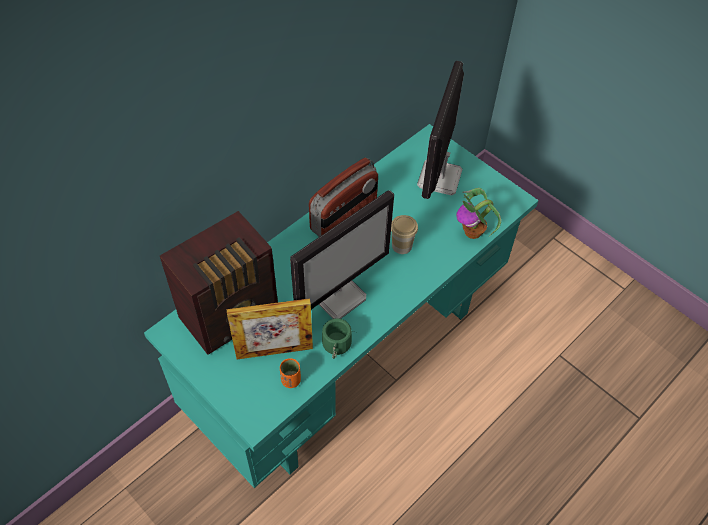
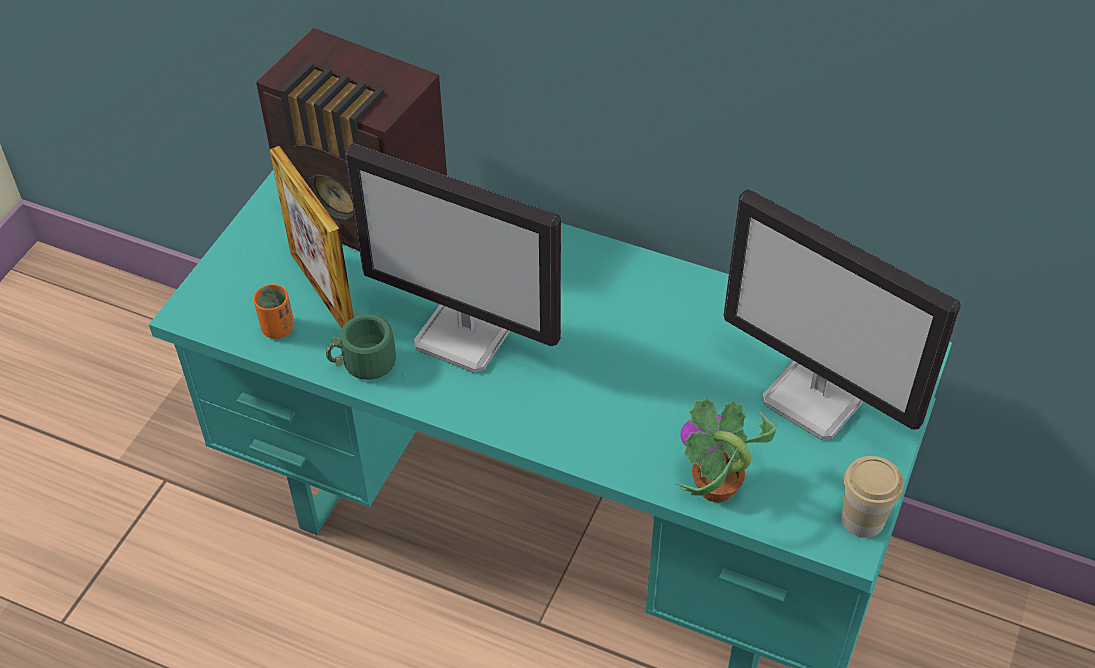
camera: 70 degrees right, 5 degrees down
(344, 216) = (638, 289): radio -> none
(402, 246) = (619, 388): cup -> cup (862, 519)
(439, 179) = (817, 398): monitor -> monitor turned 135 degrees counterclockwise

